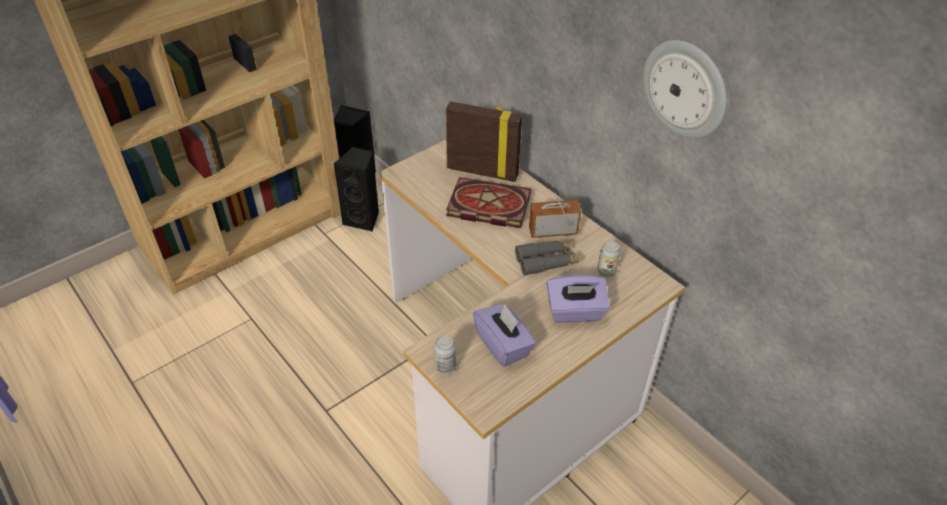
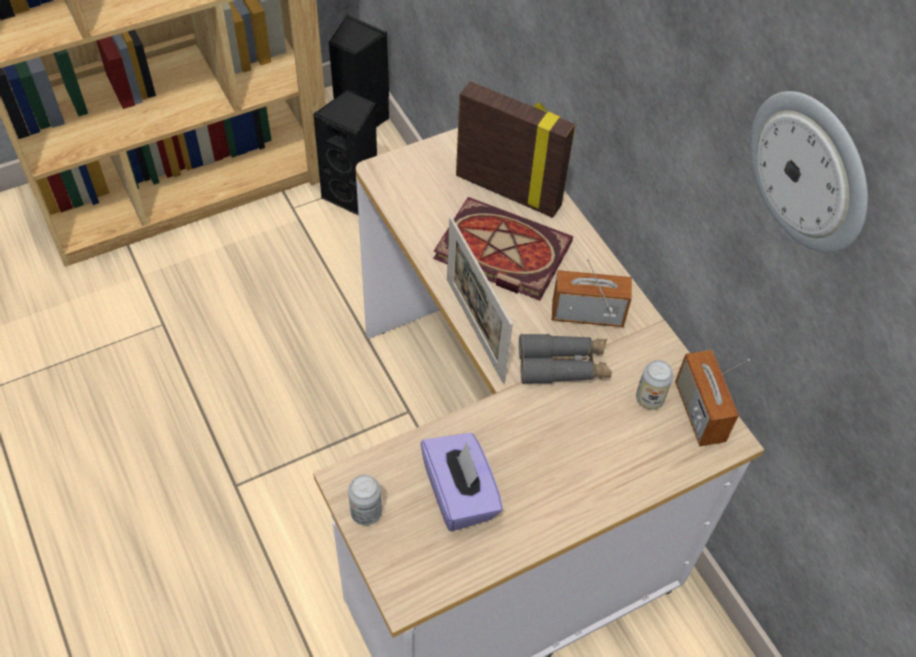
camera: 10 degrees right, 10 degrees up
(484, 251) = (475, 329): none -> picture frame
(575, 312) = (582, 460): purple tissue box -> none
(639, 273) = (699, 412): none -> radio

